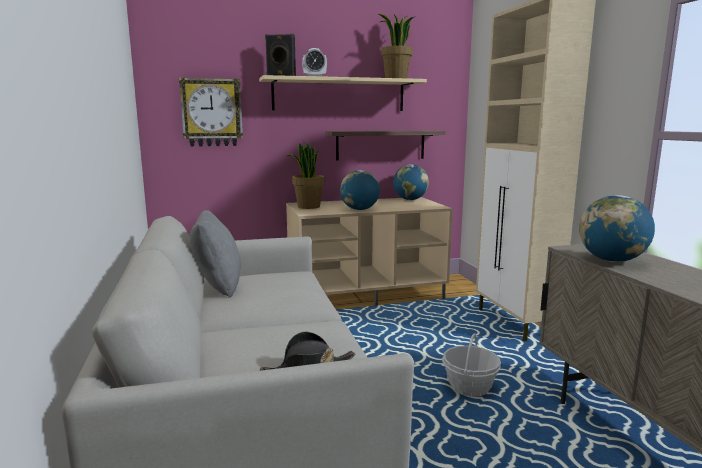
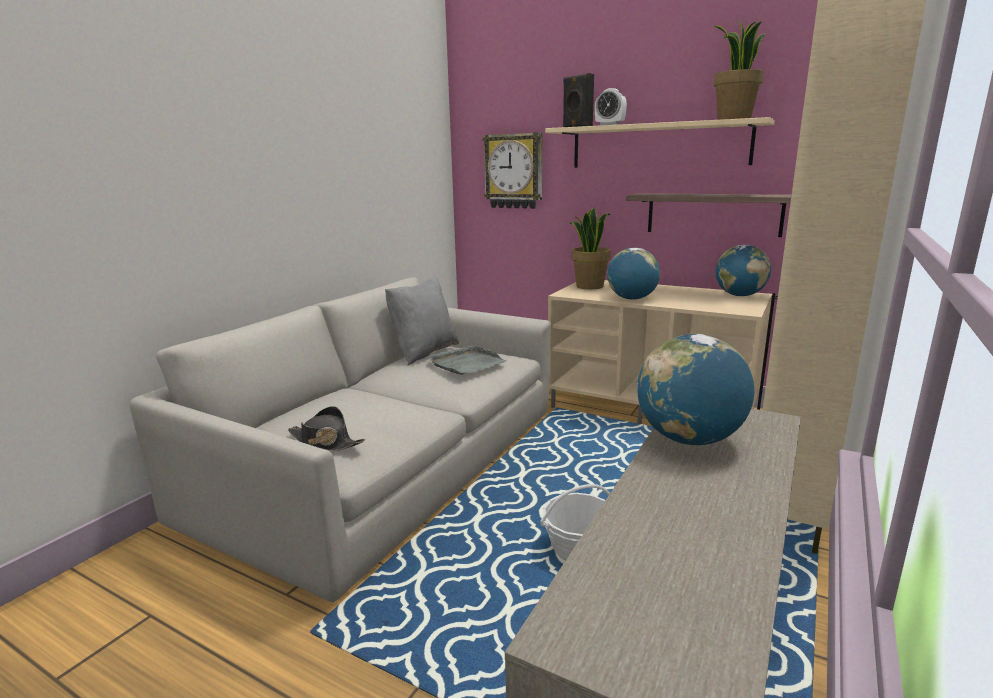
camera: 45 degrees right, 5 degrees up
(278, 284) = (466, 364): none -> grey tray

